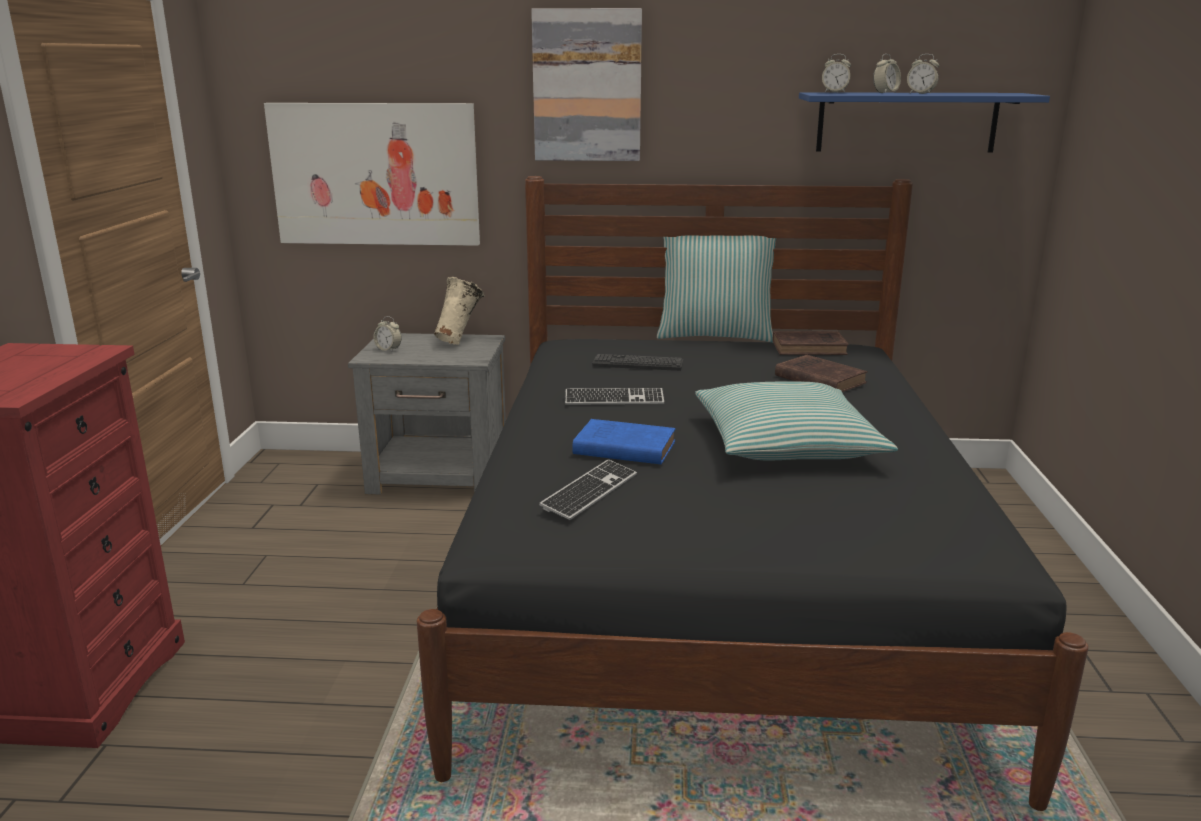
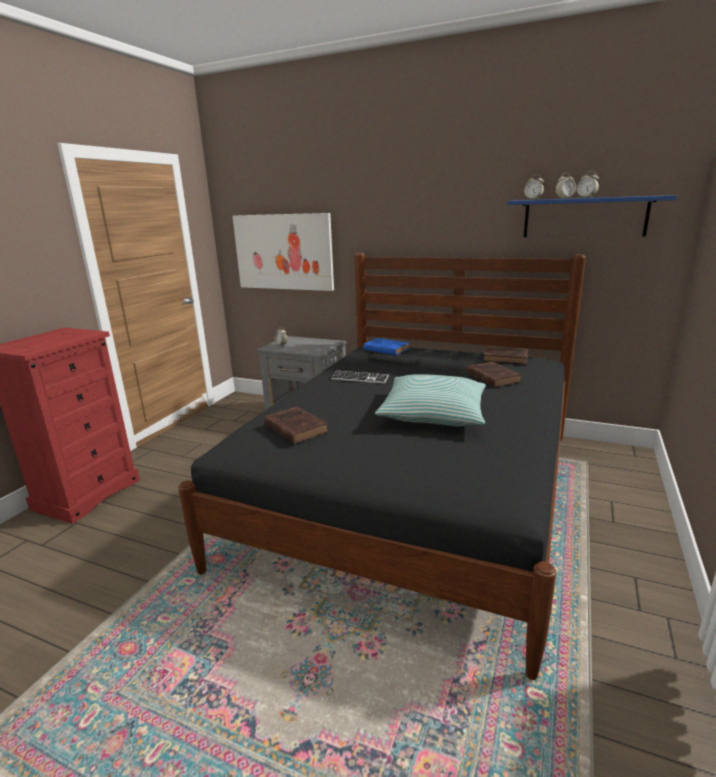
camera: 20 degrees right, 0 degrees up
(460, 341) = (320, 342): beige vase -> none
(587, 86) = (389, 201): picture -> none
(590, 492) = (295, 428): keyboard -> brown book
(622, 448) = (336, 405): blue book -> blue book (385, 349)
(715, 335) = (457, 347): pillow -> none

